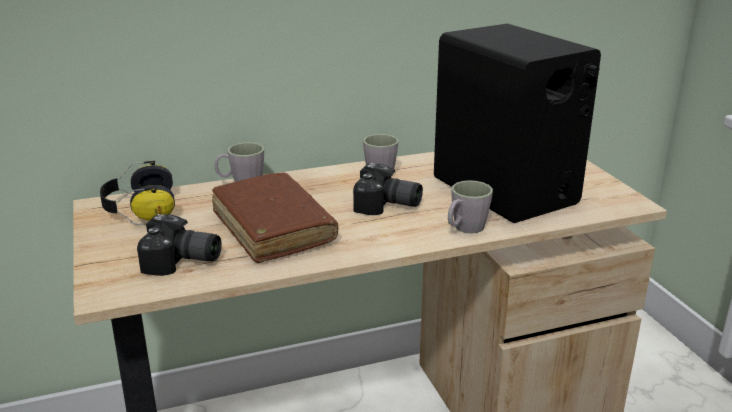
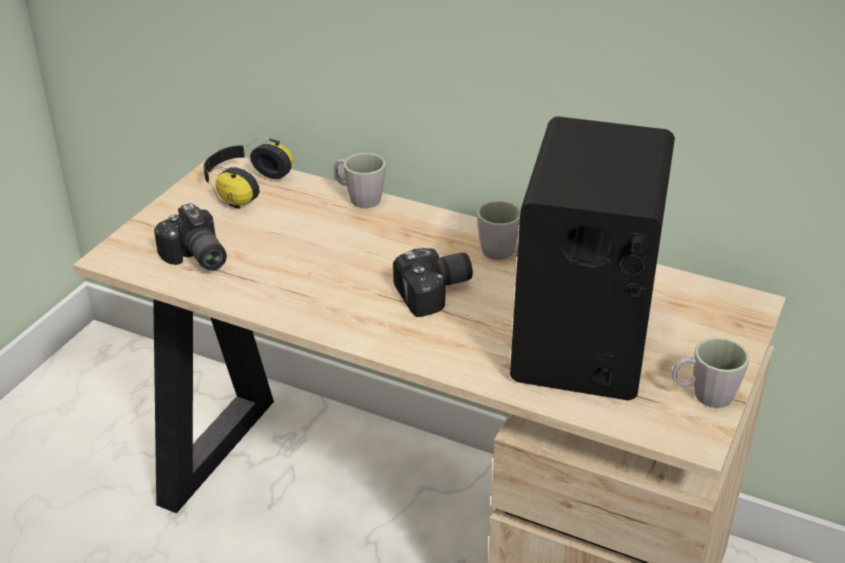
camera: 45 degrees right, 10 degrees up
(273, 228) = (307, 262): brown book -> none
(387, 206) = (436, 293): camera -> camera turned 90 degrees counterclockwise
(465, 229) = (459, 360): grey mug -> grey mug (703, 395)

